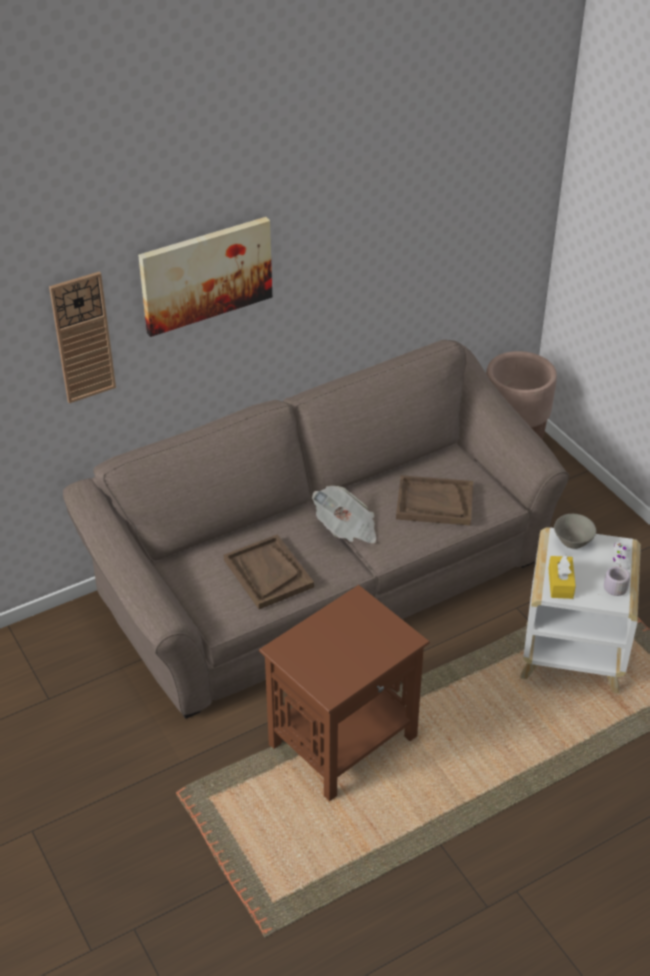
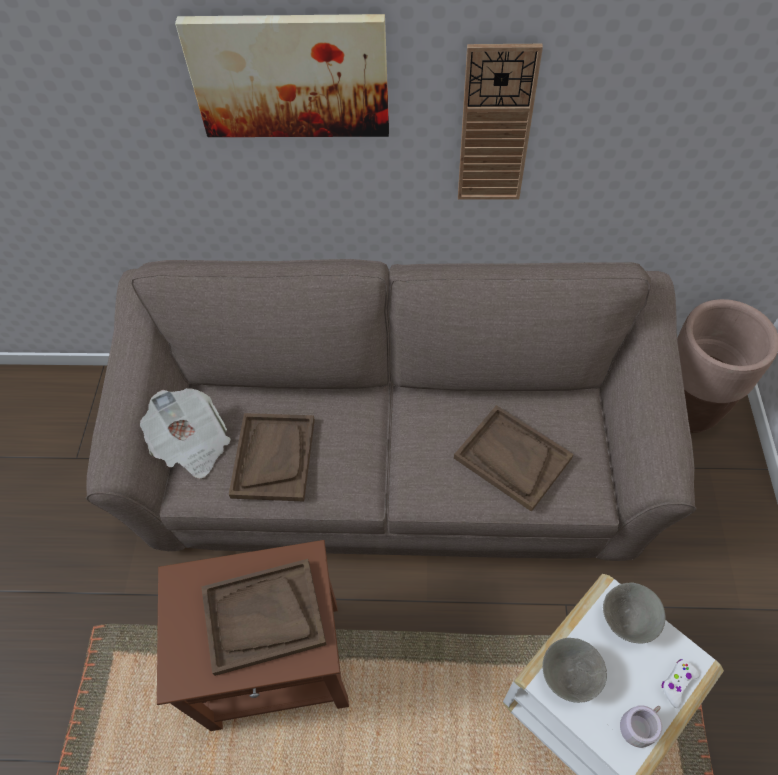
camera: 35 degrees right, 15 degrees up
(83, 338) = (117, 111): wall clock -> wall clock (495, 127)
(346, 529) = (392, 443): newspaper -> newspaper (191, 444)
(356, 638) = (263, 617): none -> brown tray
(560, 583) = (568, 675): yellow tissue box -> grey bowl

